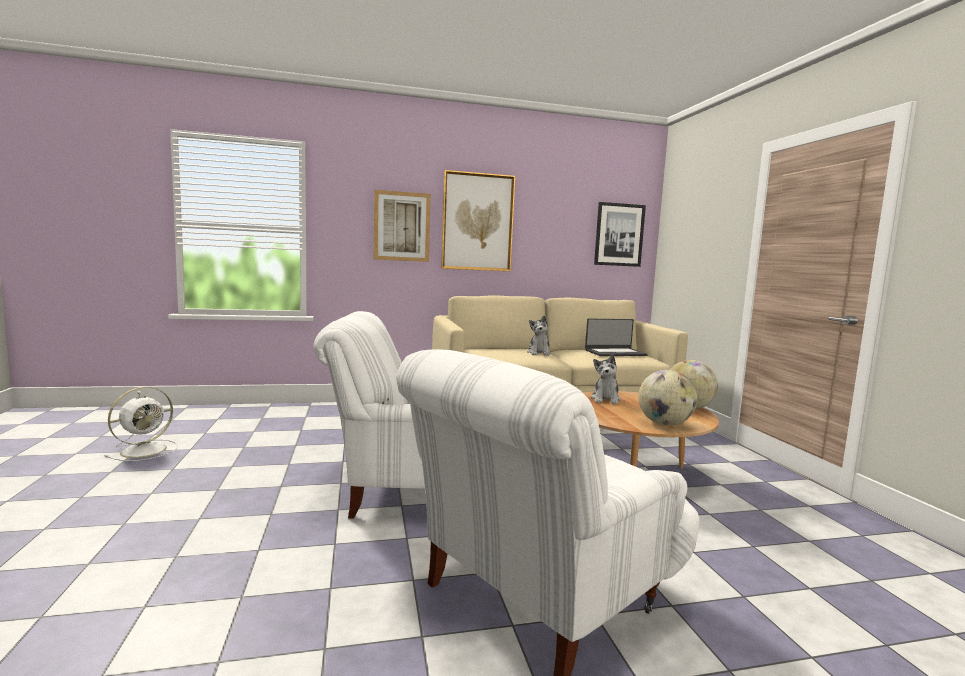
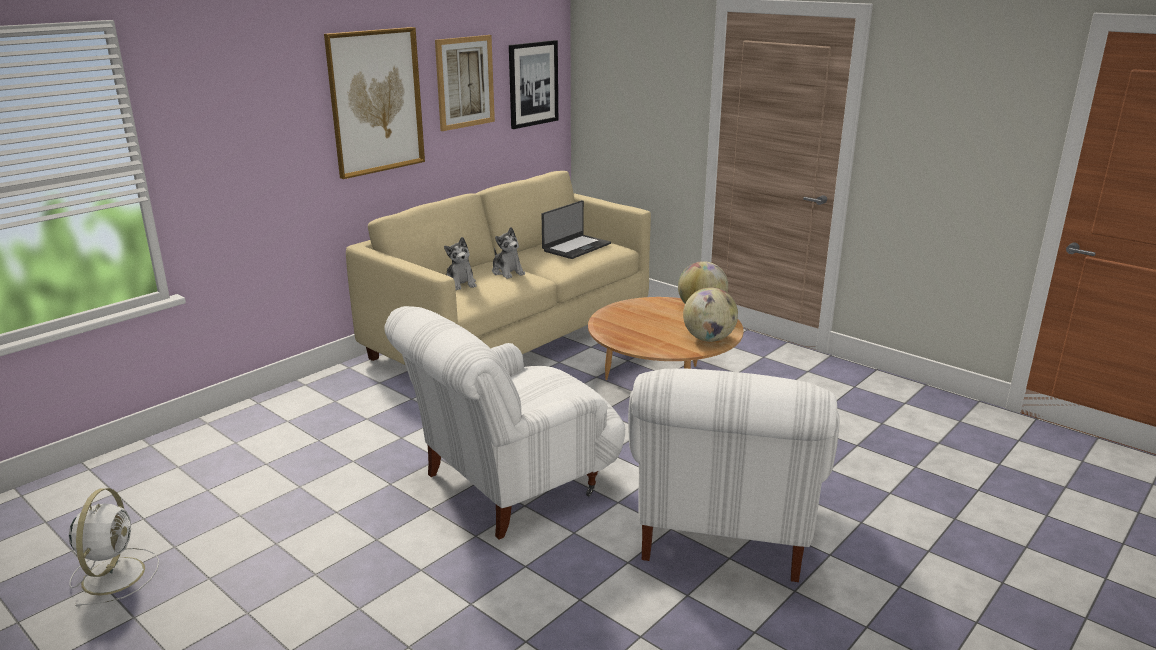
camera: 35 degrees left, 15 degrees up
(402, 226) = (280, 129): picture -> picture (465, 82)
(605, 399) = (626, 320): plush toy -> plush toy (460, 283)

